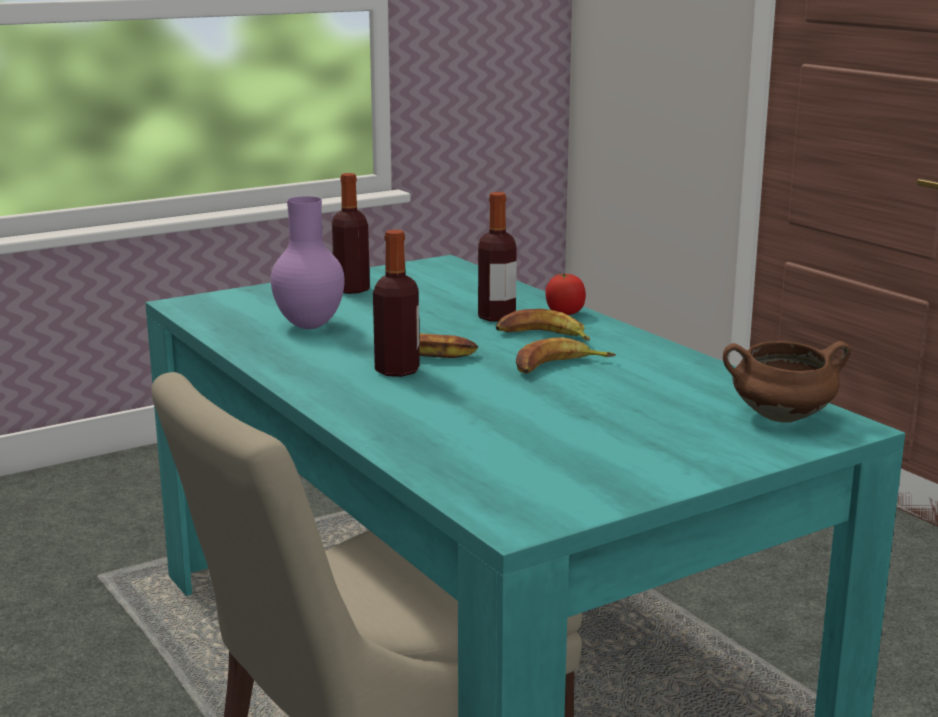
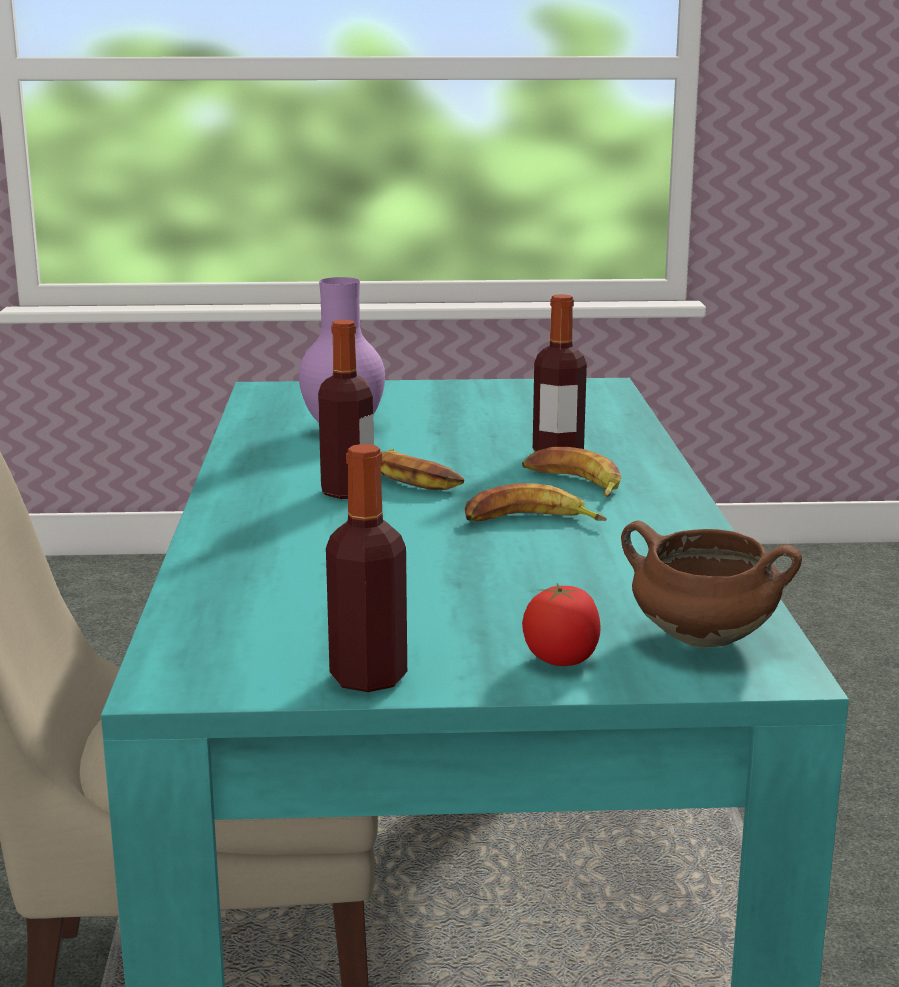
camera: 30 degrees right, 0 degrees up
(351, 289) = (452, 399): bottle -> bottle (368, 678)
(564, 313) = (645, 462): tomato -> tomato (561, 660)

